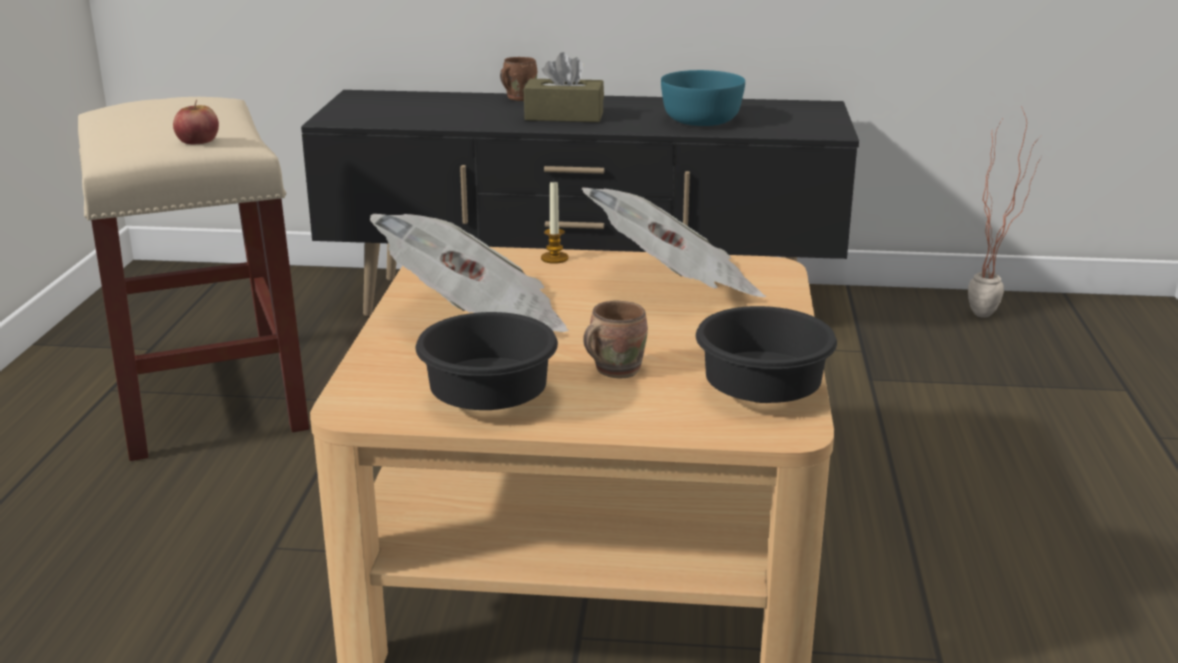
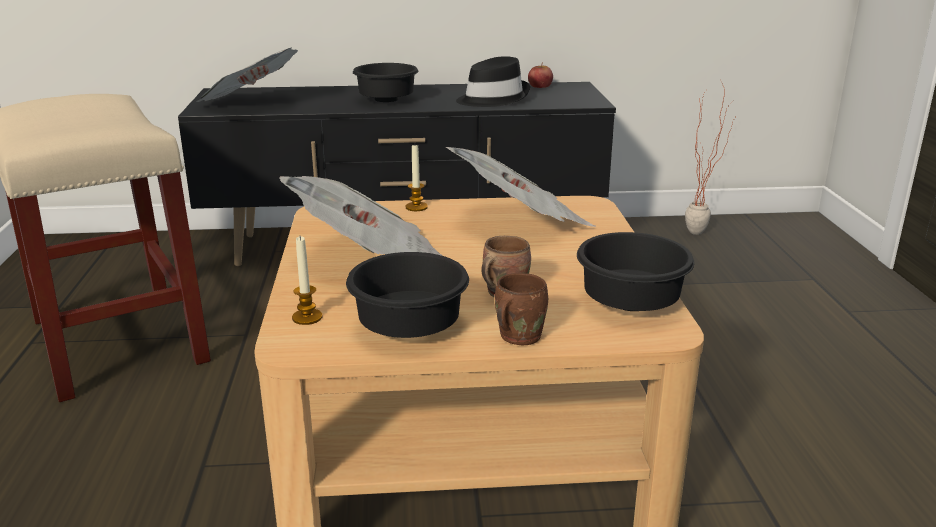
camera: 10 degrees left, 0 degrees up
(198, 140) = (104, 126): apple -> apple (540, 86)
(379, 379) = (307, 317): none -> candle
(391, 114) = (249, 104): none -> newspaper
(518, 98) = (346, 89): brown mug -> brown mug (516, 337)
(564, 116) = (387, 100): brown tissue box -> black bowl
(700, 120) = (492, 98): turquoise bowl -> black hat

